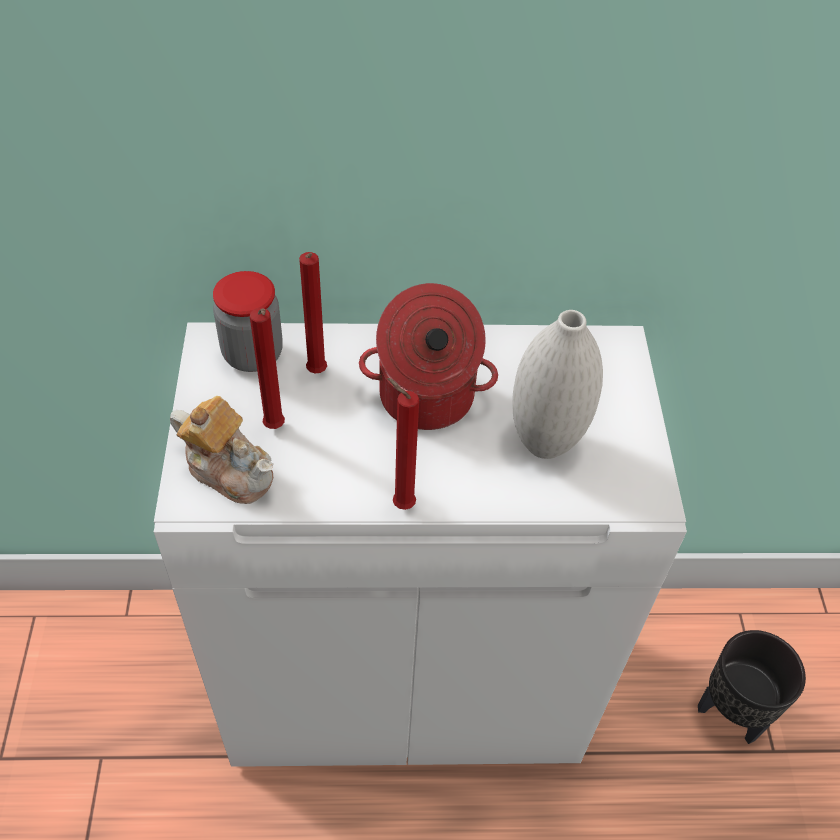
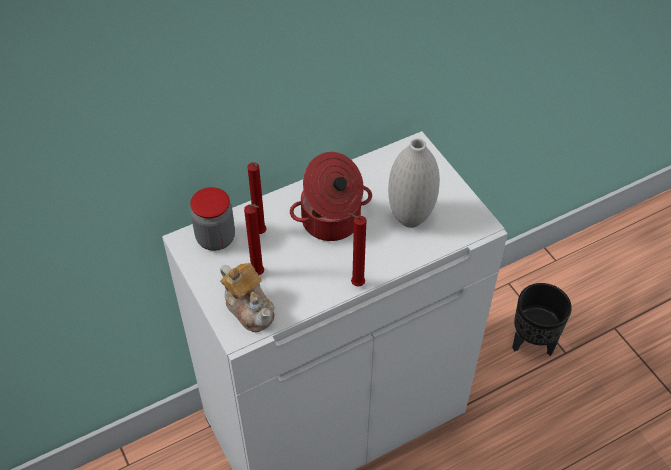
camera: 25 degrees left, 0 degrees up
(229, 470) = (249, 308): teapot -> teapot turned 45 degrees clockwise

